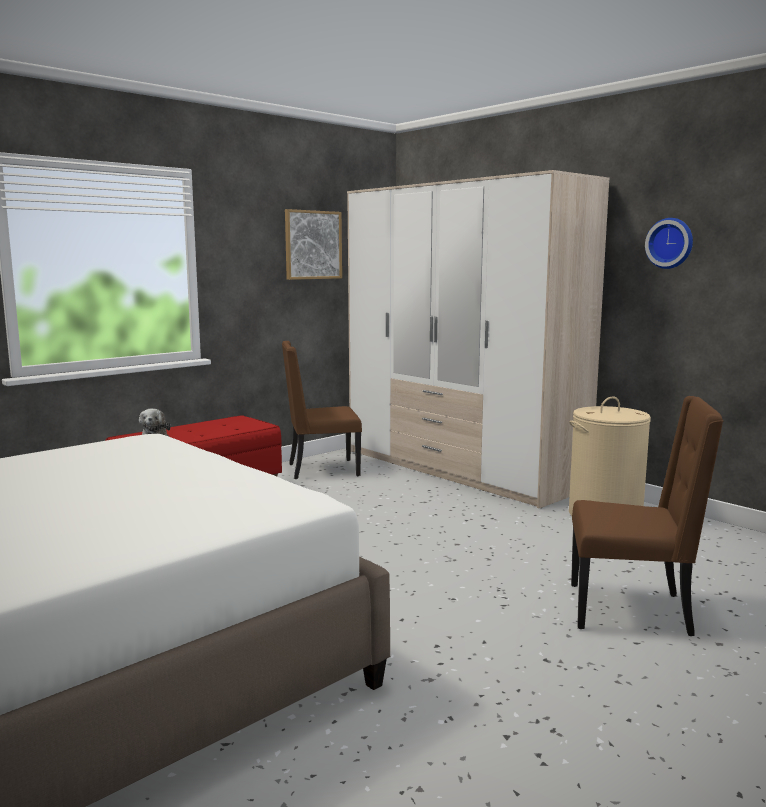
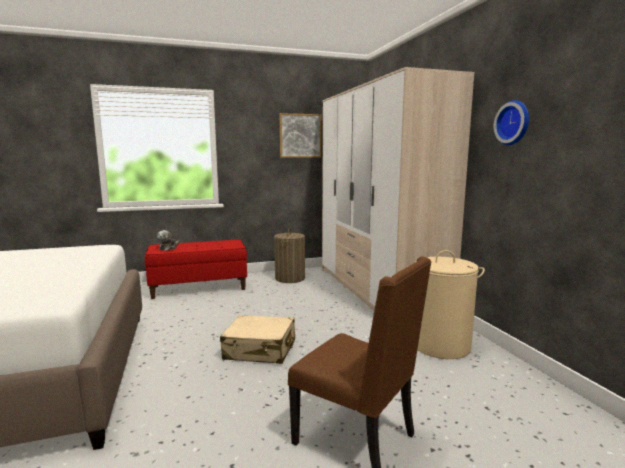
camera: 25 degrees right, 0 degrees up
(321, 470) = (290, 278): brown chair -> laundry basket
(413, 557) = (260, 350): none -> beige suitcase

